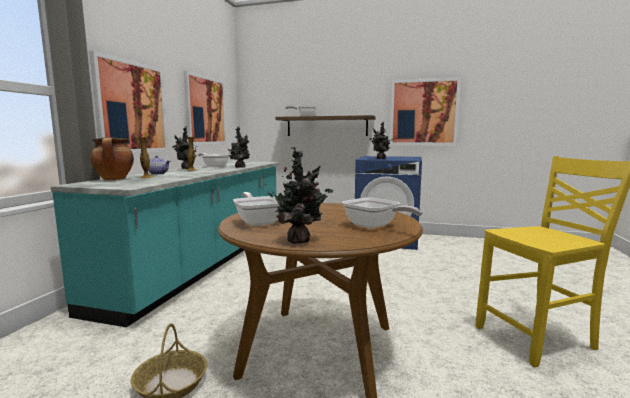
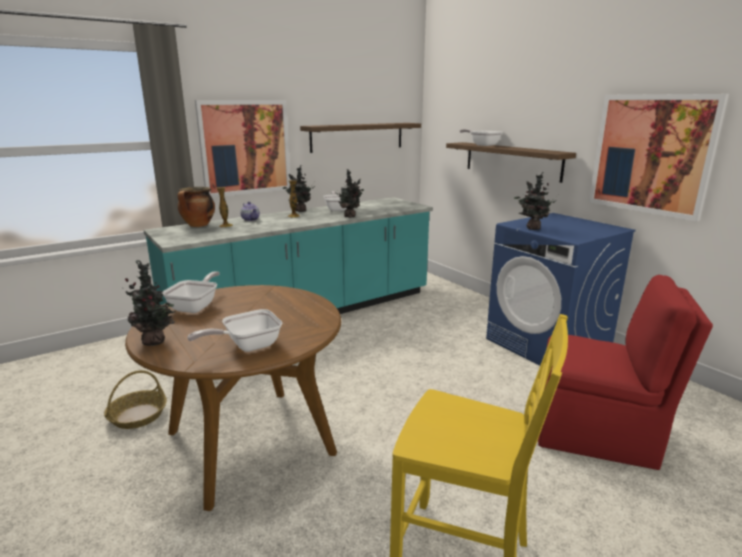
camera: 40 degrees right, 10 degrees up
(205, 111) = (357, 137): picture -> shelf
(375, 226) = (247, 346): frying pan -> frying pan turned 60 degrees clockwise
(476, 266) = (597, 434): none -> red chair

